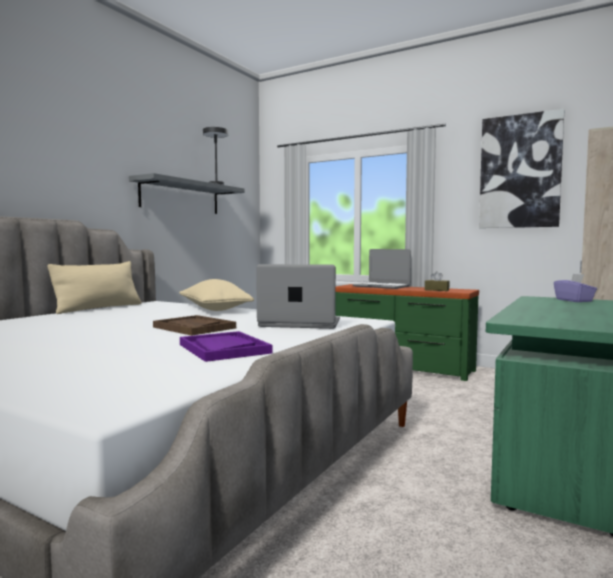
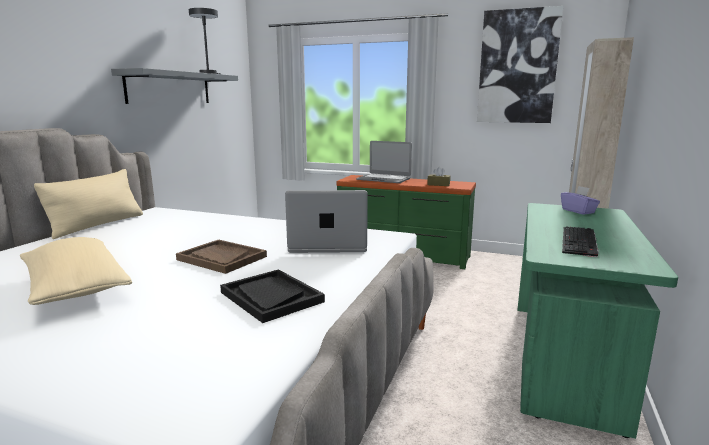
camera: 10 degrees left, 10 degrees up
(214, 309) = (228, 222): beige pillow -> beige pillow (75, 288)
(223, 349) = (271, 297): purple tray -> black tray
(557, 315) = (580, 242): none -> keyboard

